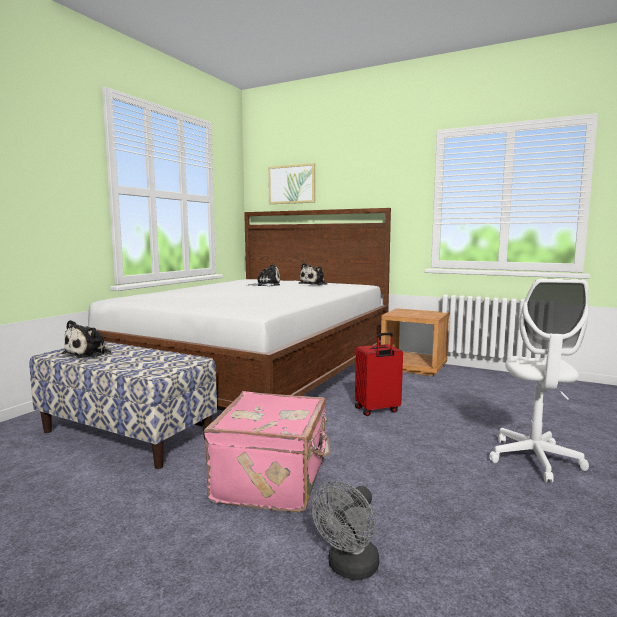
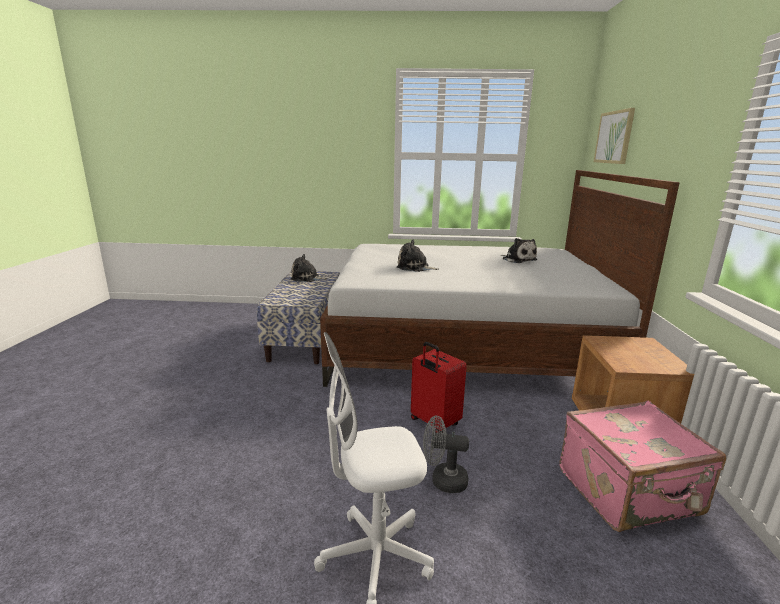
camera: 65 degrees right, 10 degrees up
(273, 480) = (265, 402): pink suitcase -> pink suitcase (629, 493)
(314, 284) = (564, 272): plush toy -> plush toy (415, 268)
(349, 568) = (163, 454): grey fan -> grey fan (443, 480)

